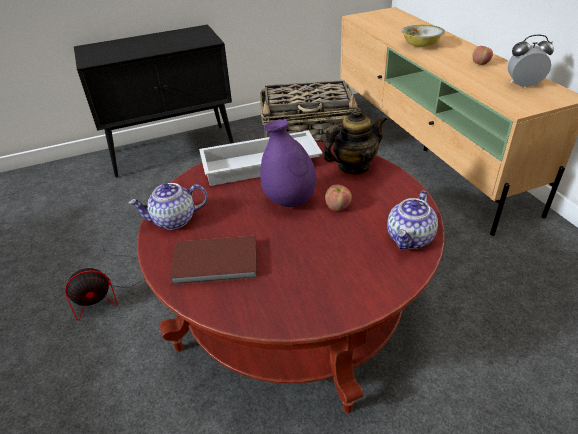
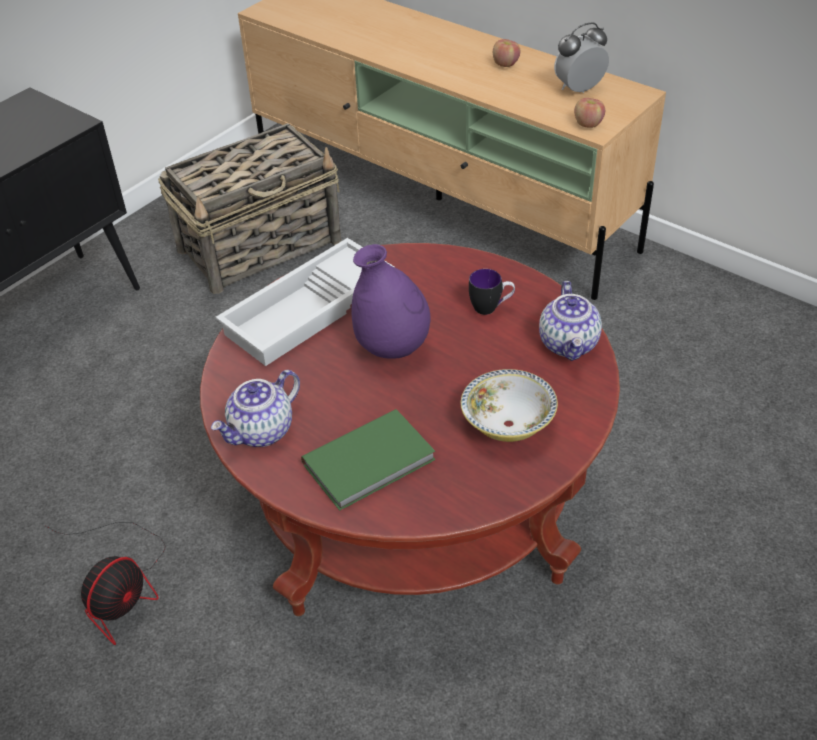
camera: 30 degrees left, 5 degrees up
(216, 263) = (371, 462): brown book -> green book
(337, 207) = (458, 334): apple -> apple (588, 124)
(353, 166) = (435, 271): teapot -> none
(372, 198) = (491, 308): none -> mug
(420, 45) = (403, 48): bowl -> bowl (507, 424)

